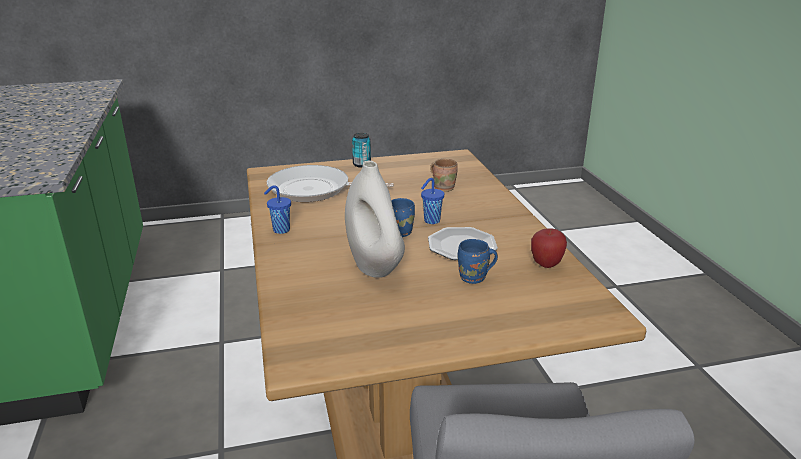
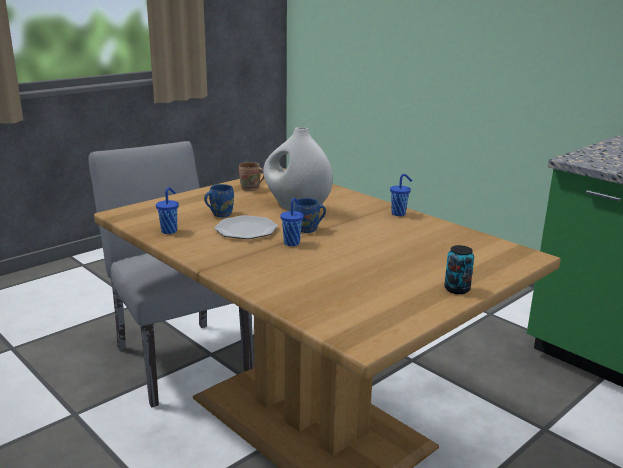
camera: 150 degrees right, 5 degrees down
(314, 190) = (441, 247): frying pan -> none
(443, 188) = (319, 279): brown mug -> brown mug (251, 189)
(546, 264) = (169, 231): apple -> blue cup

